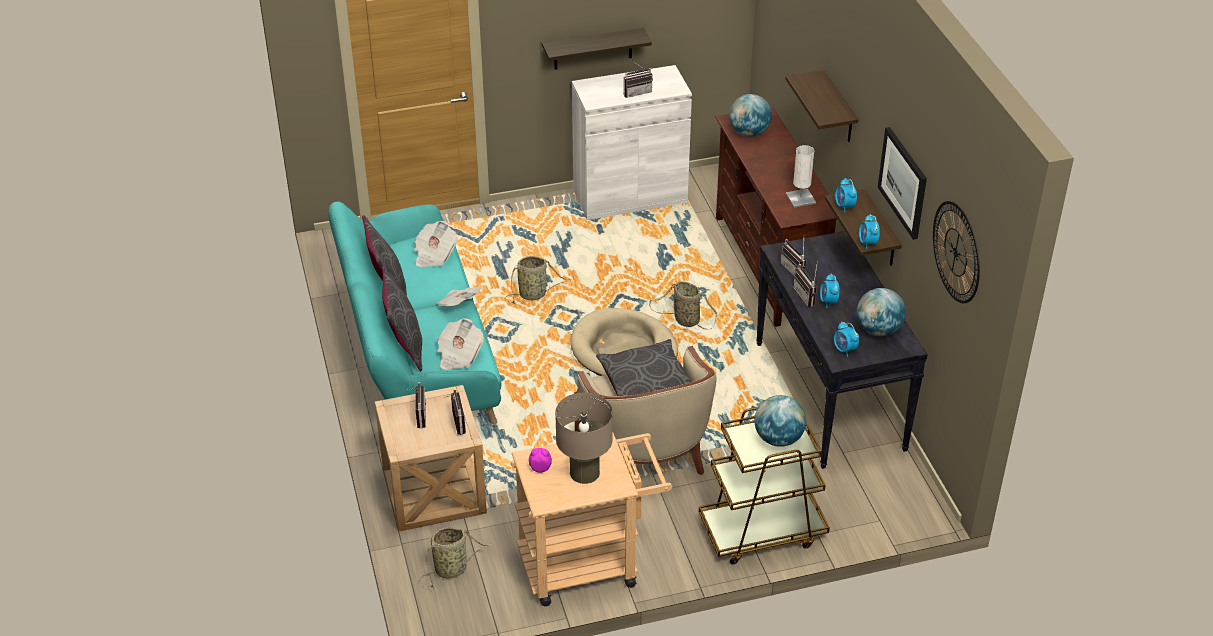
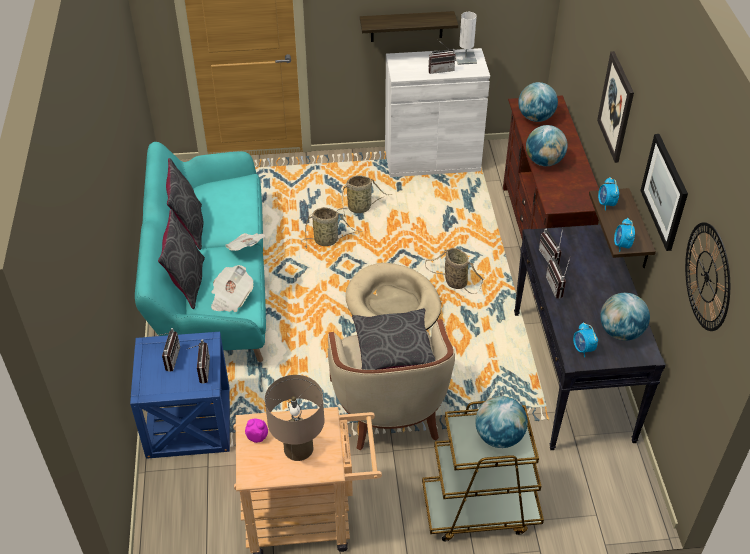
camera: 10 degrees right, 5 degrees up
(434, 255) = (237, 198): newspaper -> none
(434, 491) = (188, 422): beige side table -> blue side table
(453, 569) = (183, 505): basket -> basket (361, 207)
(768, 176) = (544, 161): none -> globe
(800, 198) = (570, 187): white table lamp -> white table lamp (465, 58)
(828, 301) = (577, 295): alarm clock -> none
(839, 109) = (616, 107): shelf -> picture

